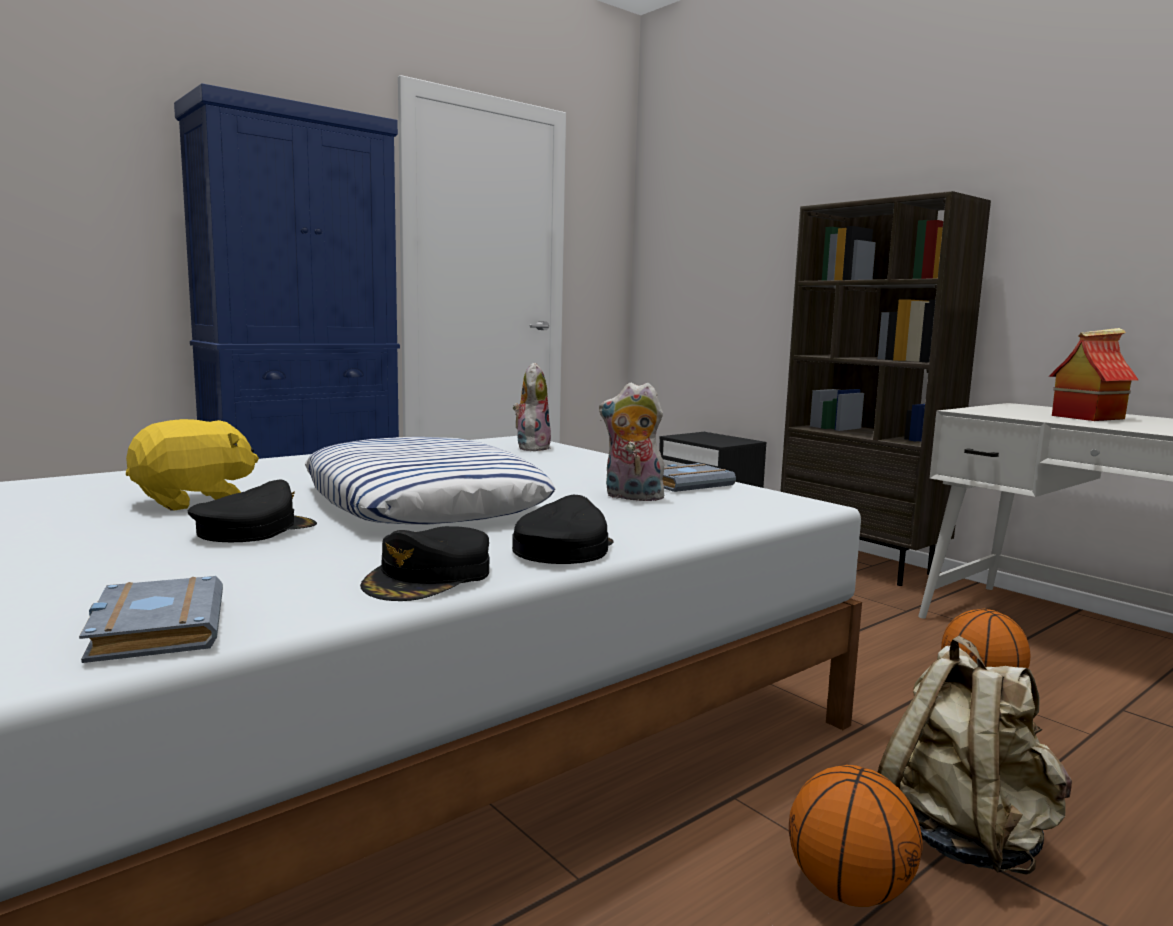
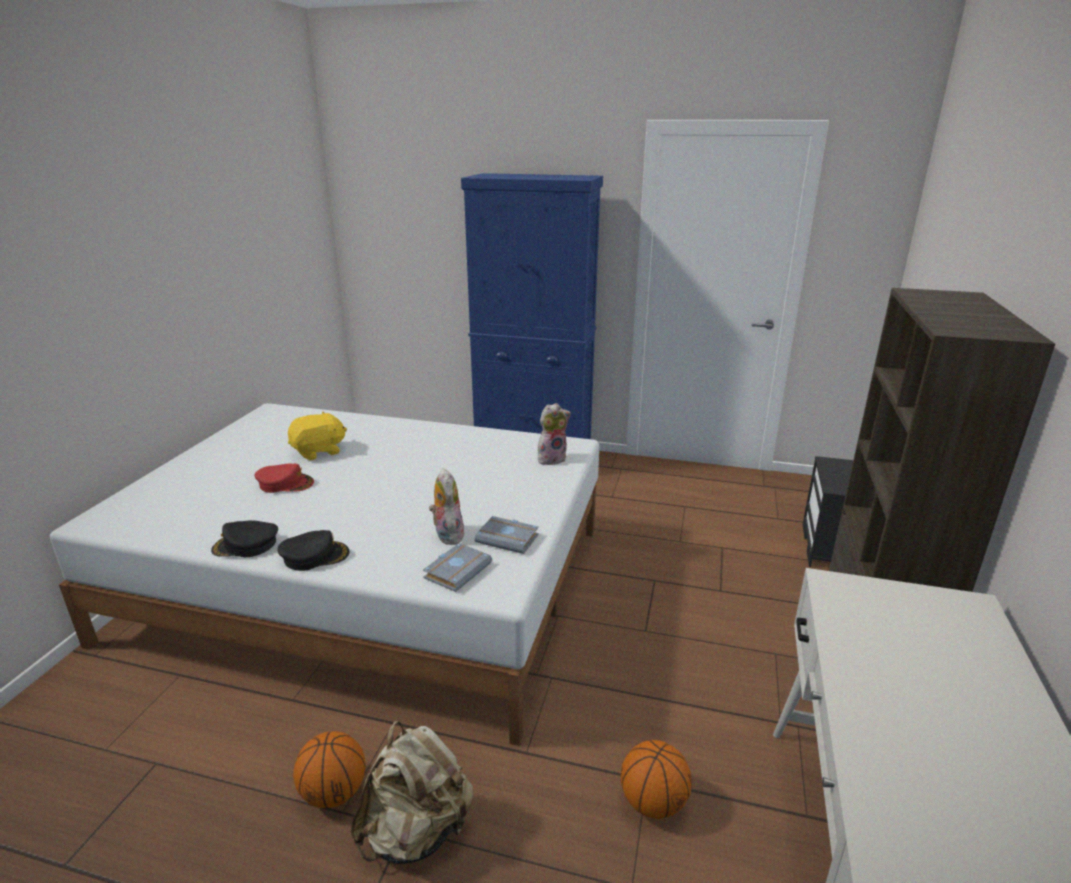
camera: 55 degrees right, 15 degrees up
(153, 629) = (158, 527): grey book -> grey book (457, 570)
(194, 501) = (319, 451): yellow plush toy -> yellow plush toy turned 45 degrees counterclockwise
(254, 530) = (285, 483): black cap -> red cap
(422, 501) = (373, 490): pillow -> none
(1087, 417) = (925, 661): toy house -> none

